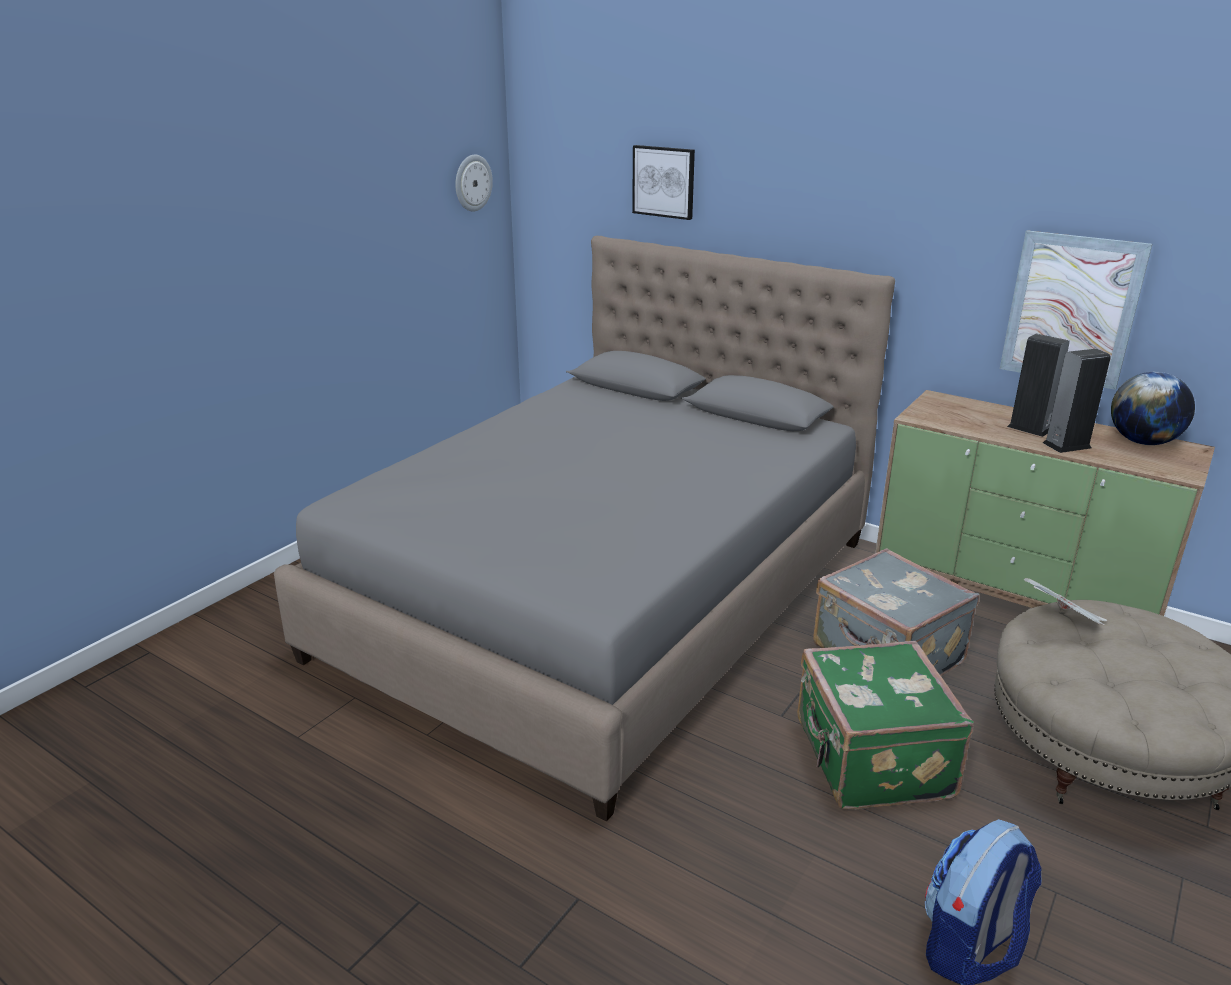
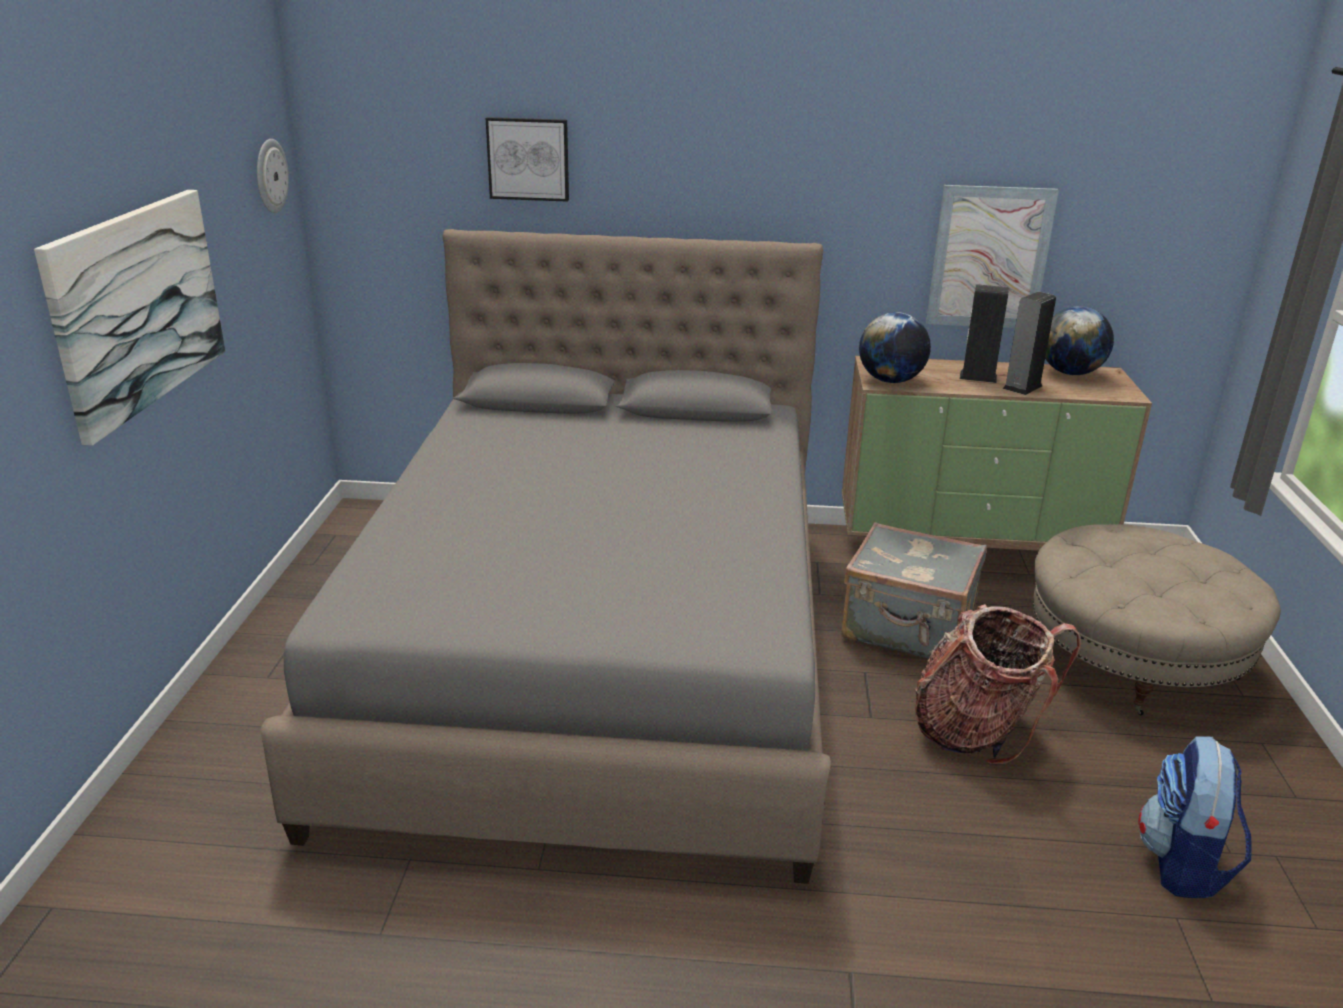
camera: 30 degrees left, 0 degrees up
(311, 266) = (138, 307): none -> picture
(870, 760) = (977, 731): green suitcase -> backpack
(932, 416) = (891, 381): none -> globe
(1063, 621) = (1084, 550): newspaper -> none

